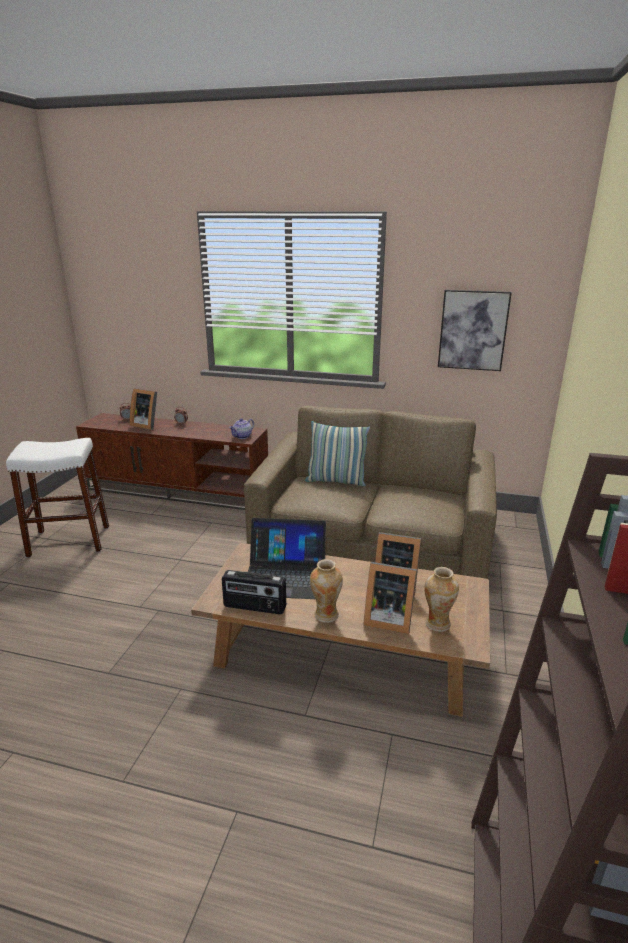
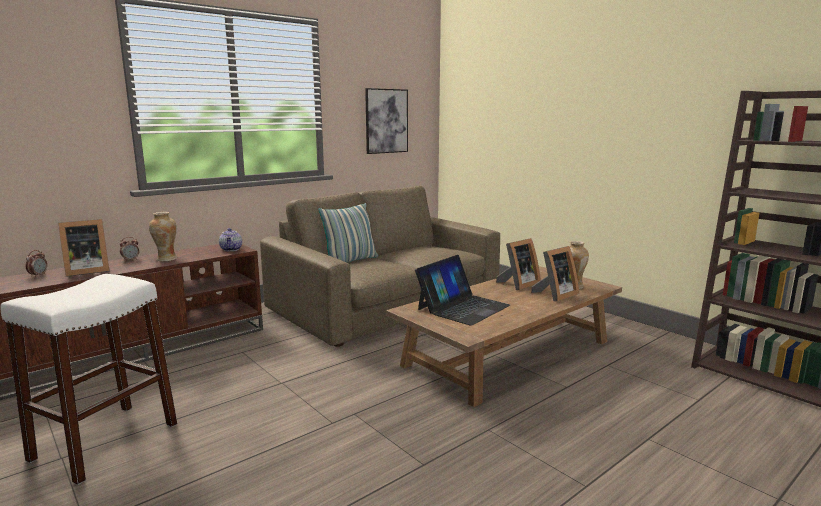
camera: 55 degrees left, 10 degrees down
(254, 607) = (495, 325): radio -> none
(326, 615) = (532, 308): vase -> vase (166, 259)

